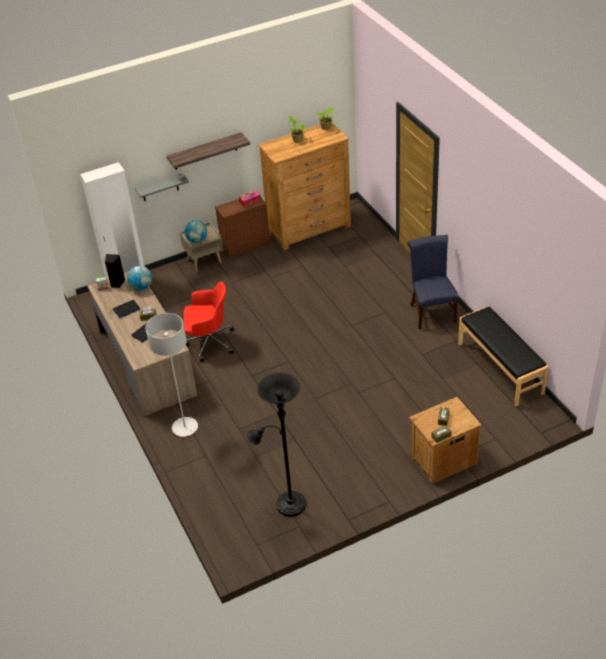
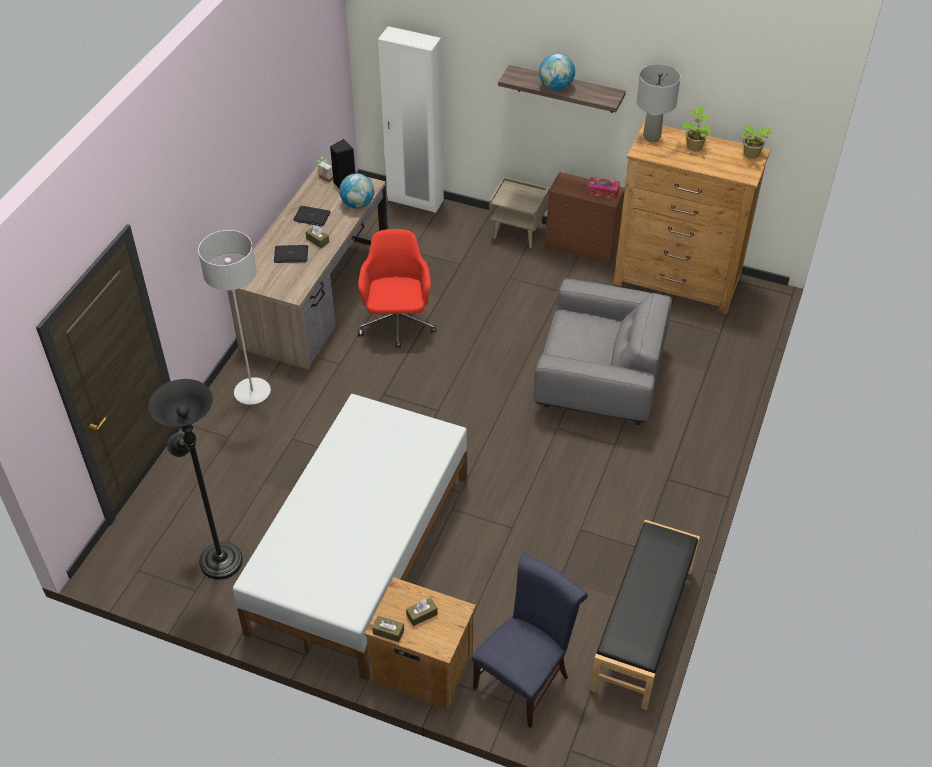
camera: 45 degrees right, 5 degrees up
(160, 187) = (491, 103): grey shelf -> none
(197, 240) = (508, 199): globe -> globe (556, 87)
(209, 342) = (397, 324): red office chair -> red office chair turned 135 degrees counterclockwise
(272, 148) = (652, 136): none -> grey table lamp
(339, 292) = (599, 380): none -> grey armchair
(347, 444) = (359, 552): none -> white bed
(431, 311) = (667, 490): blue chair -> blue chair (525, 678)

